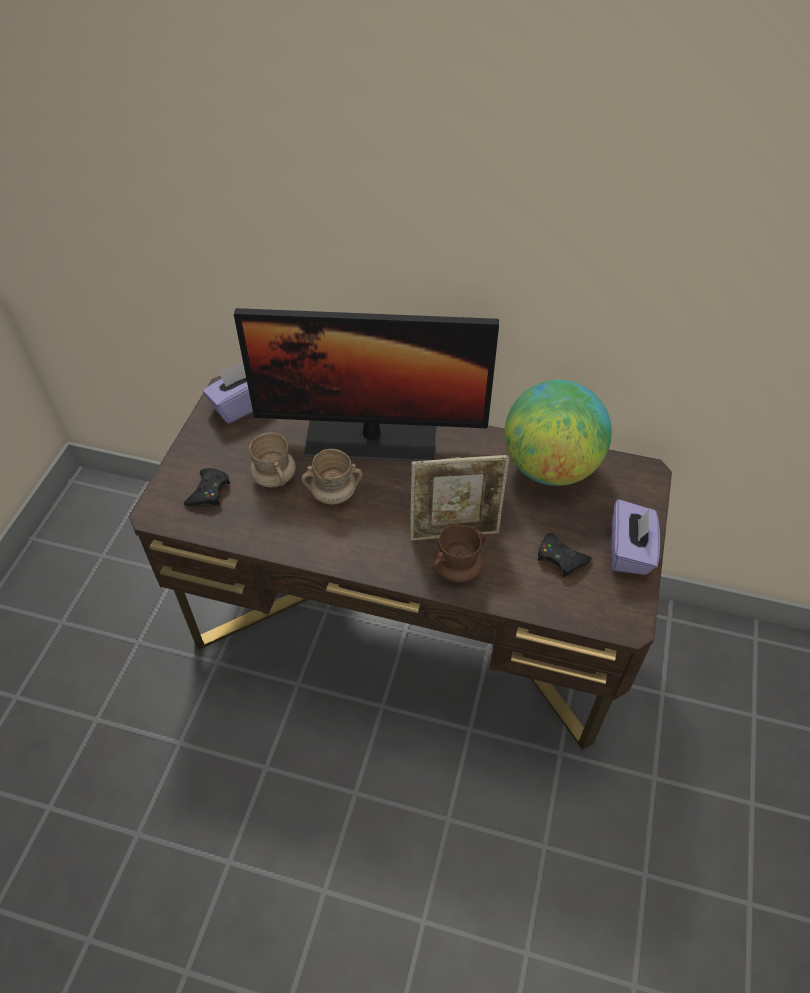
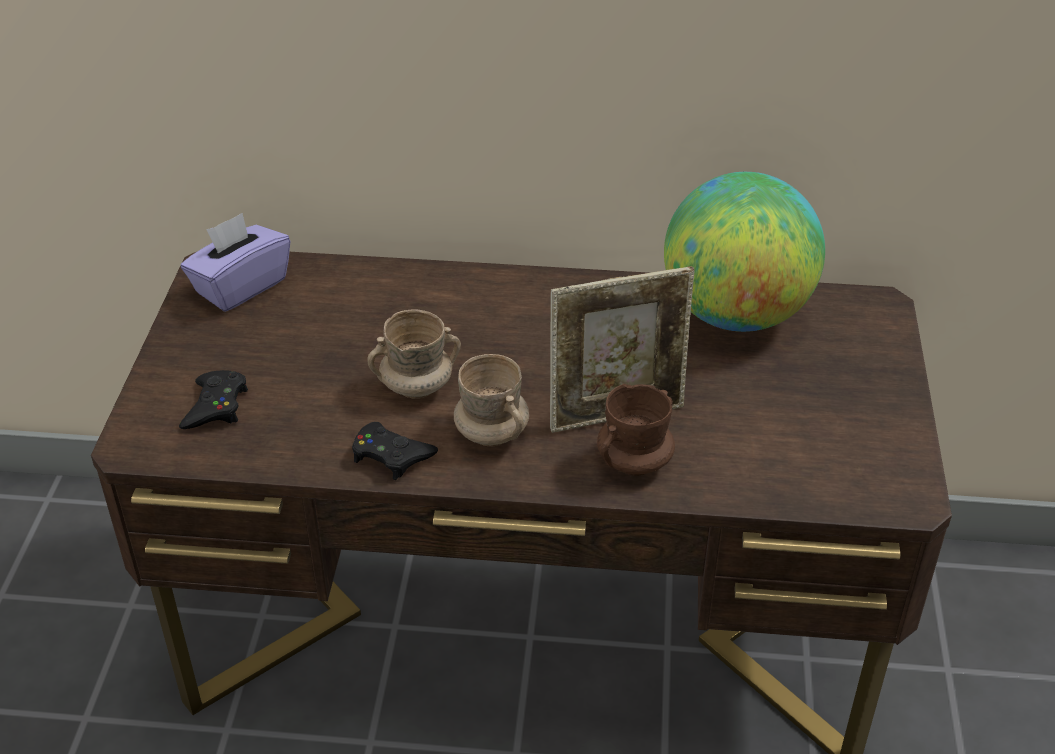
camera: 10 degrees left, 10 degrees down
(274, 478) = (317, 376): beige mug -> beige mug (492, 433)
(371, 437) = (456, 306): monitor -> none
(560, 558) = (785, 428): black game controller -> black game controller (391, 455)
(629, 551) = (883, 406): purple tissue box -> none

